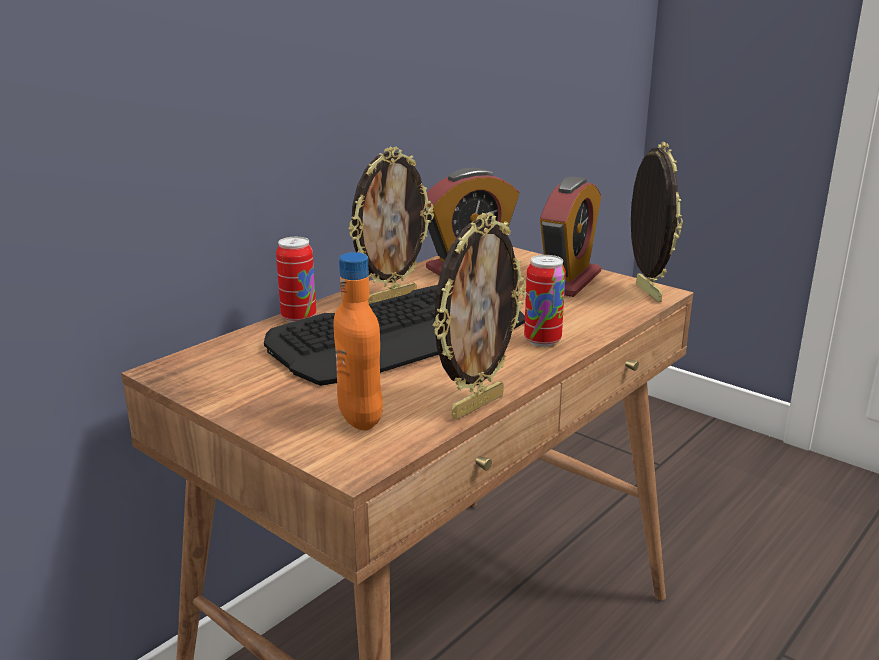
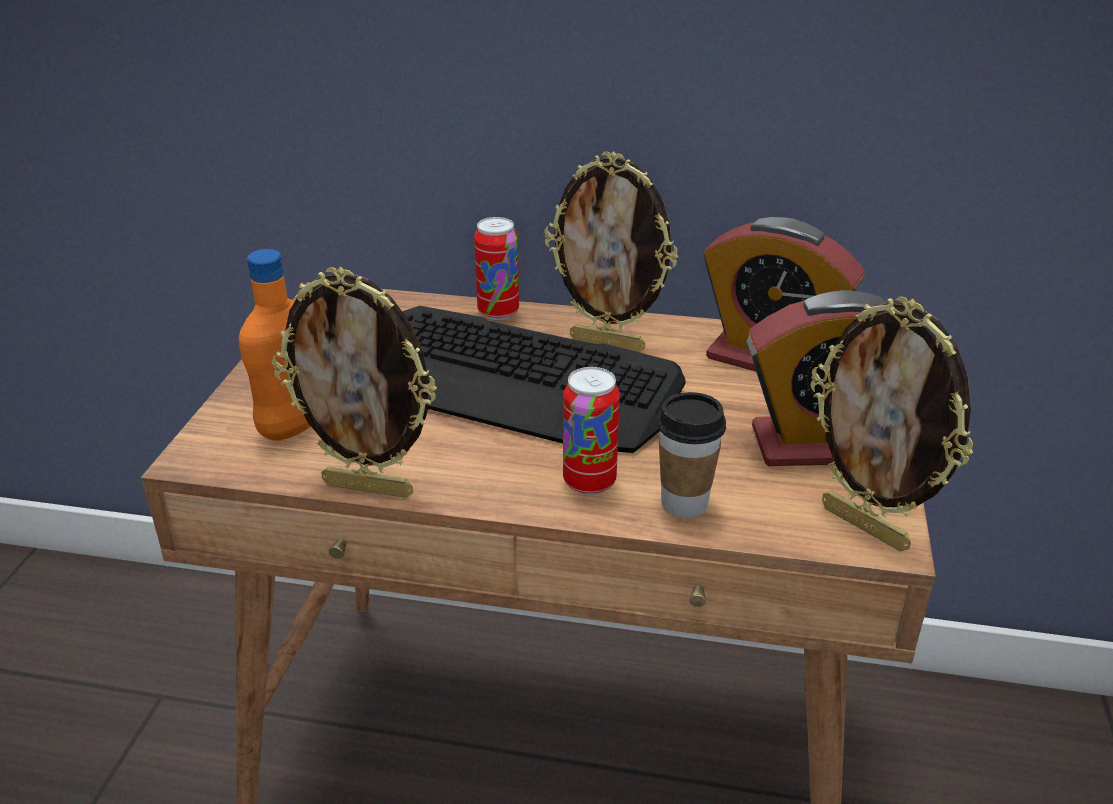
camera: 60 degrees right, 10 degrees up
(588, 323) = (684, 503): none -> cup
(645, 292) = (866, 526): picture frame -> picture frame turned 90 degrees clockwise

